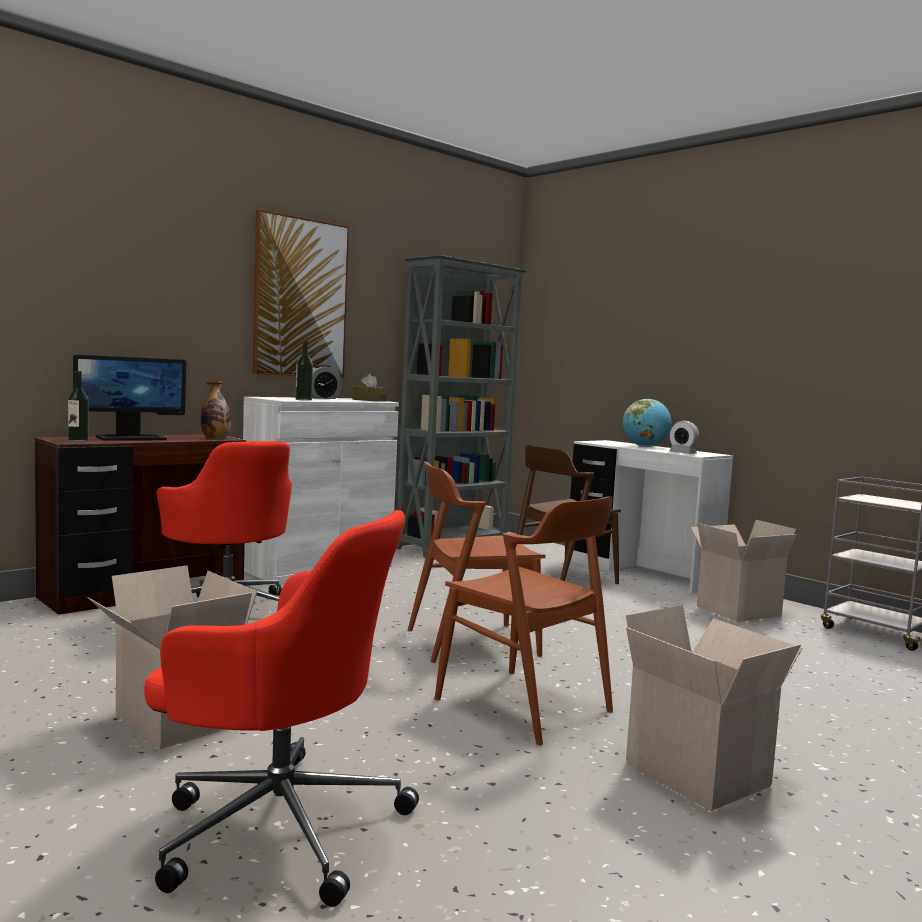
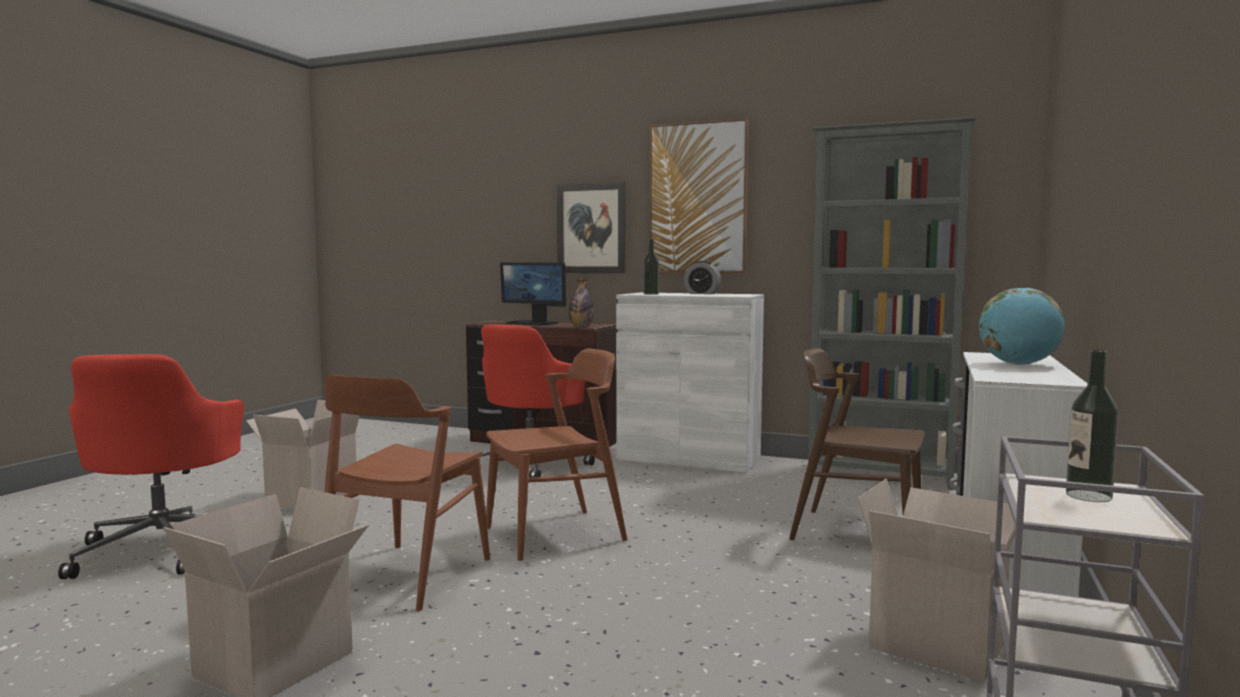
camera: 65 degrees right, 0 degrees up
(78, 441) = (489, 323): bottle -> bottle (1088, 496)
(182, 317) = (591, 228): none -> picture
(369, 400) = (734, 295): brown tissue box -> none
(471, 642) = (555, 534): brown chair -> brown chair turned 105 degrees clockwise
(682, 453) = (989, 375): alarm clock -> none

